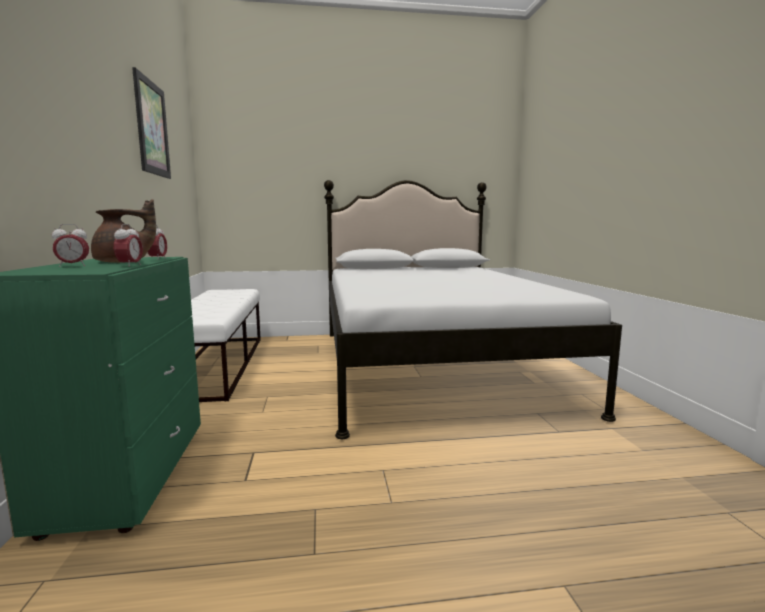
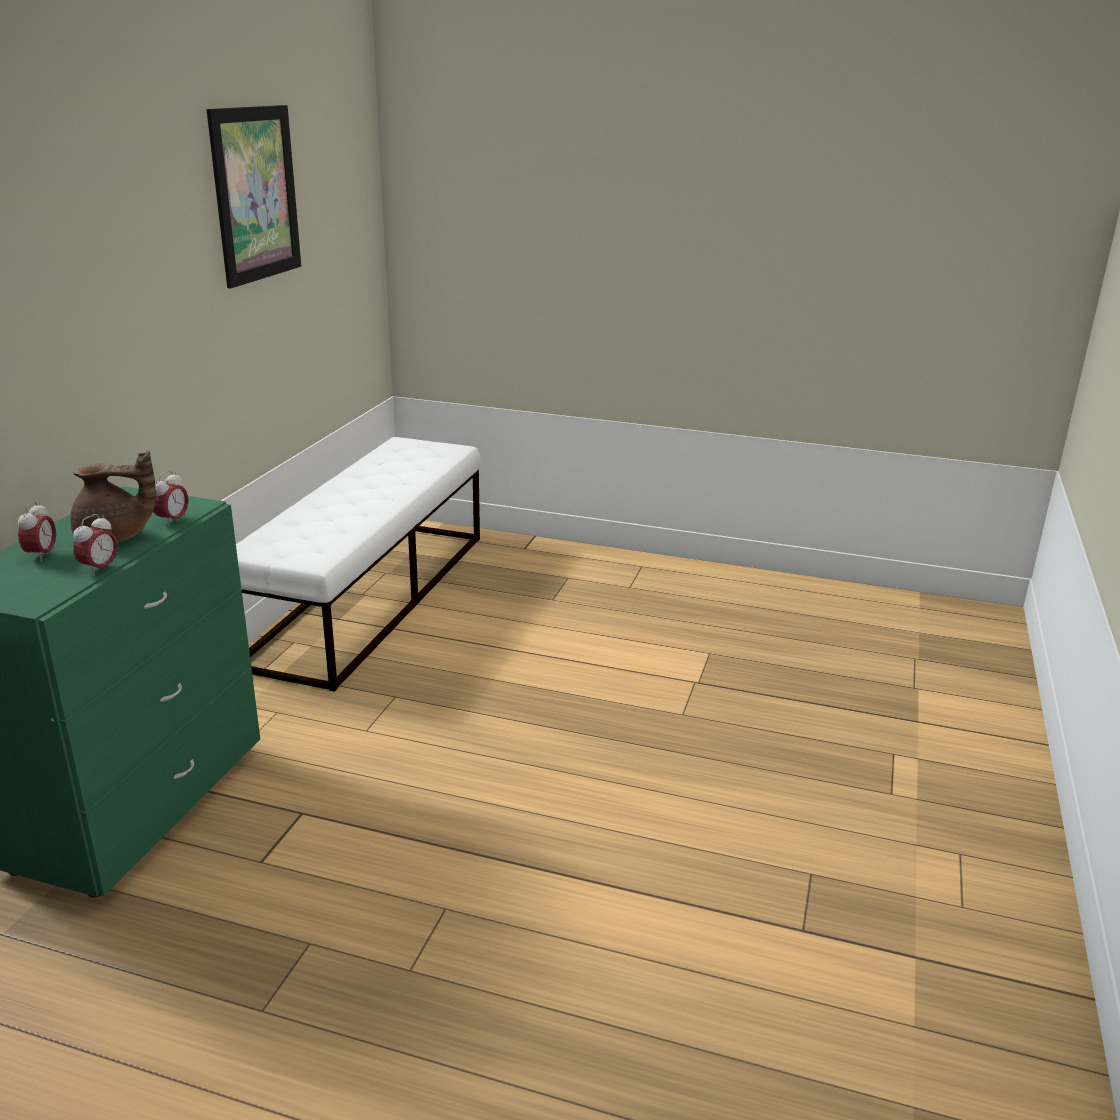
camera: 25 degrees right, 15 degrees up
(73, 266) = (42, 555): alarm clock -> alarm clock turned 90 degrees counterclockwise
(432, 366) = (730, 690): white bed -> none

